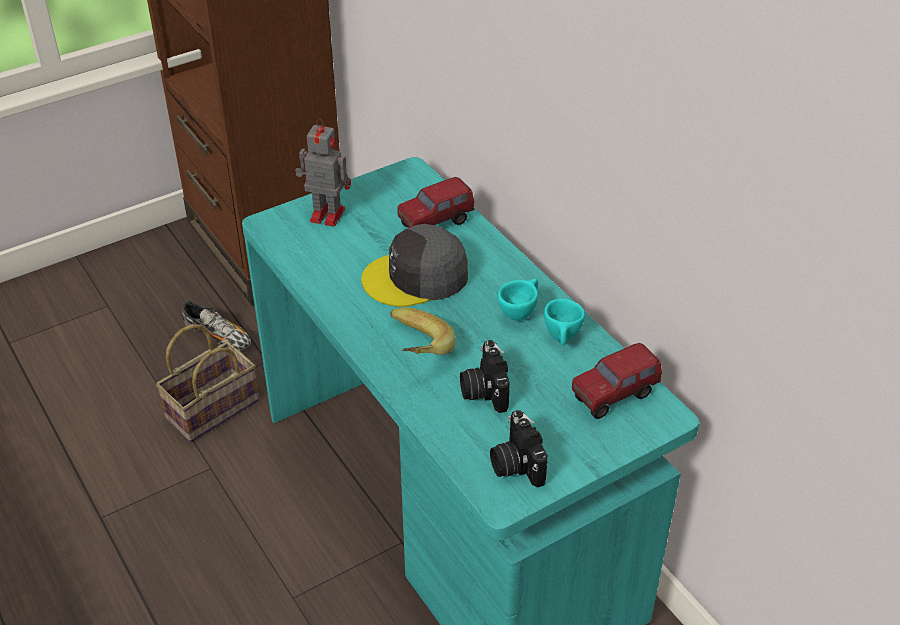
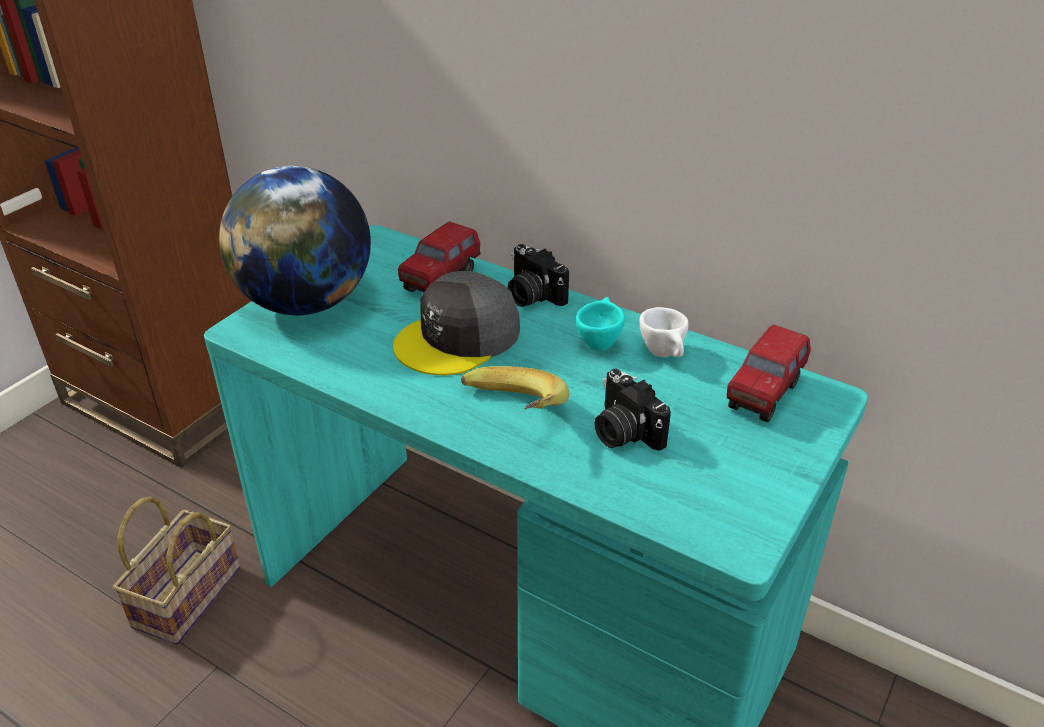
camera: 25 degrees left, 5 degrees down
(218, 337) = (156, 514): shoe -> none
(325, 214) = (306, 303): toy robot -> globe
(515, 464) = (722, 501): camera -> camera (532, 296)
(563, 339) = (665, 354): turquoise cup -> white cup

